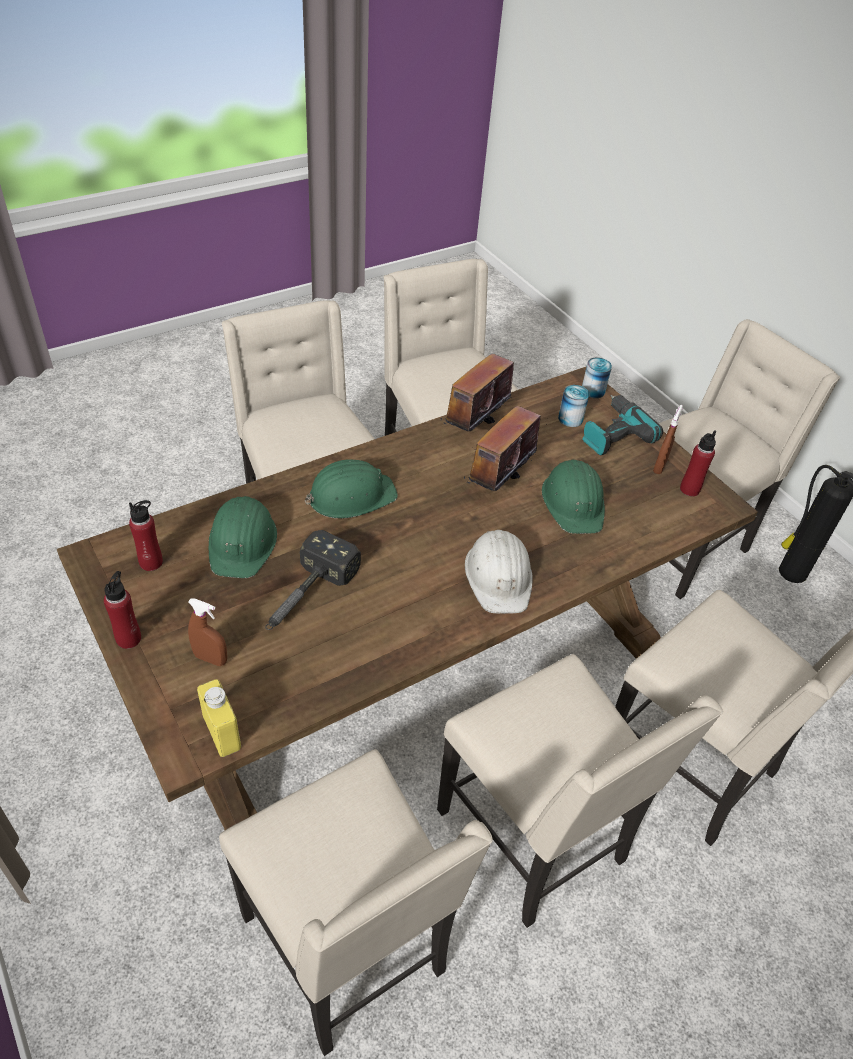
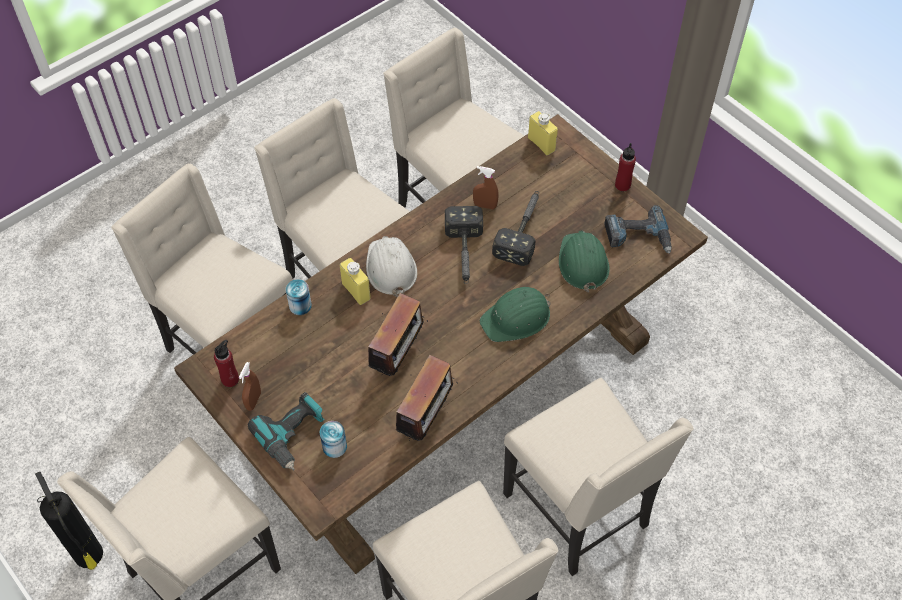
camera: 175 degrees right, 10 degrees up
(151, 562) = (638, 237): red bottle -> power drill
(210, 658) = (566, 181): brown spray bottle -> brown spray bottle (485, 205)
(396, 578) = (464, 254): none -> hammer
(546, 556) = (356, 291): none -> yellow bottle
(574, 503) = (333, 345): green hard hat -> none
(593, 390) = (310, 494): can -> can (300, 305)

